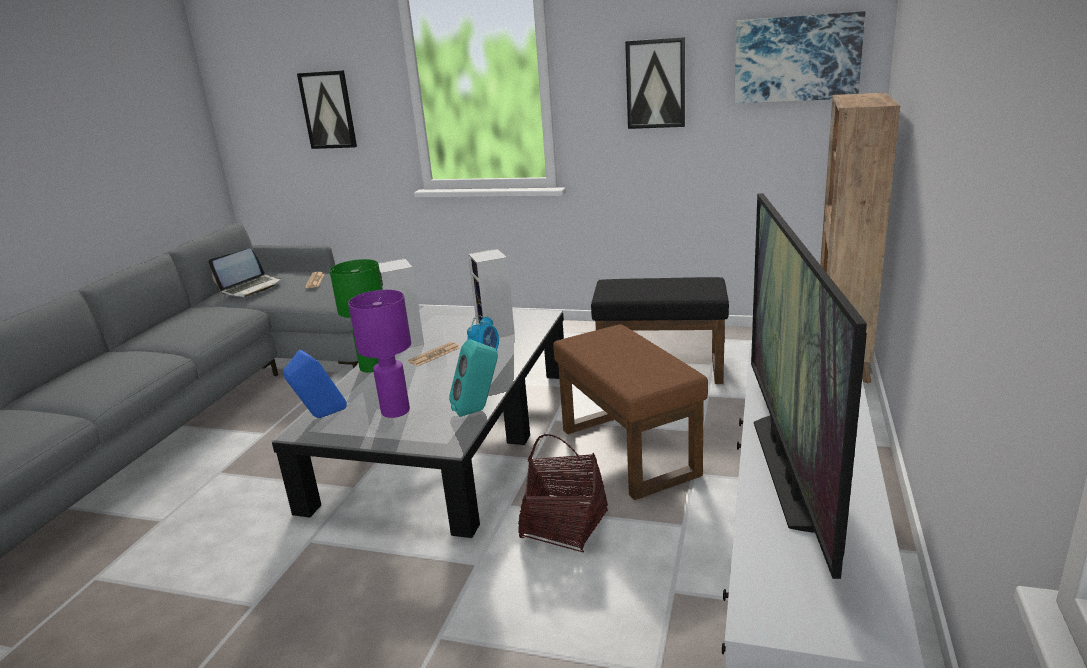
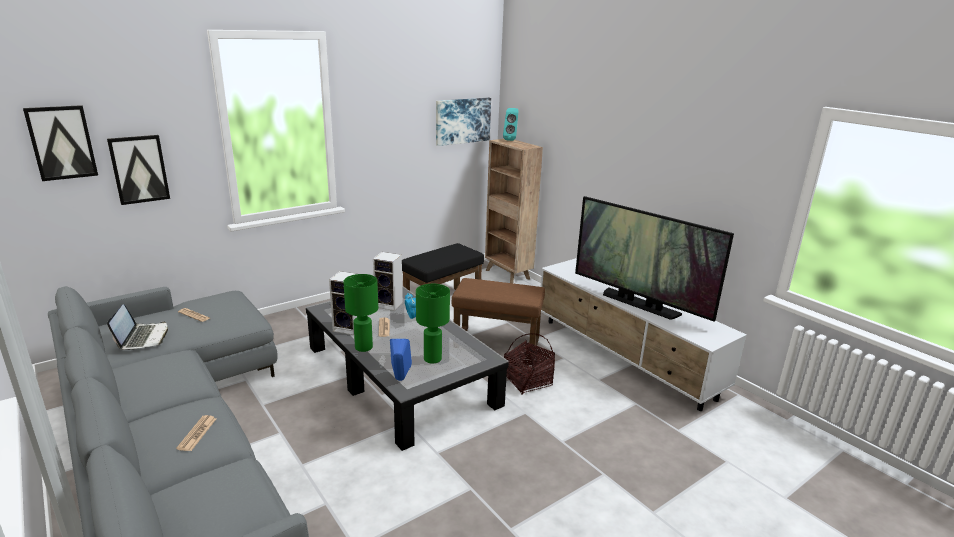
camera: 55 degrees left, 0 degrees up
(98, 378) = (197, 433): none -> newspaper
(395, 411) = (432, 359): purple table lamp -> green table lamp
(478, 410) = (470, 341): turquoise speaker -> turquoise speaker (511, 140)
(656, 84) = (395, 136): picture -> picture (62, 142)

